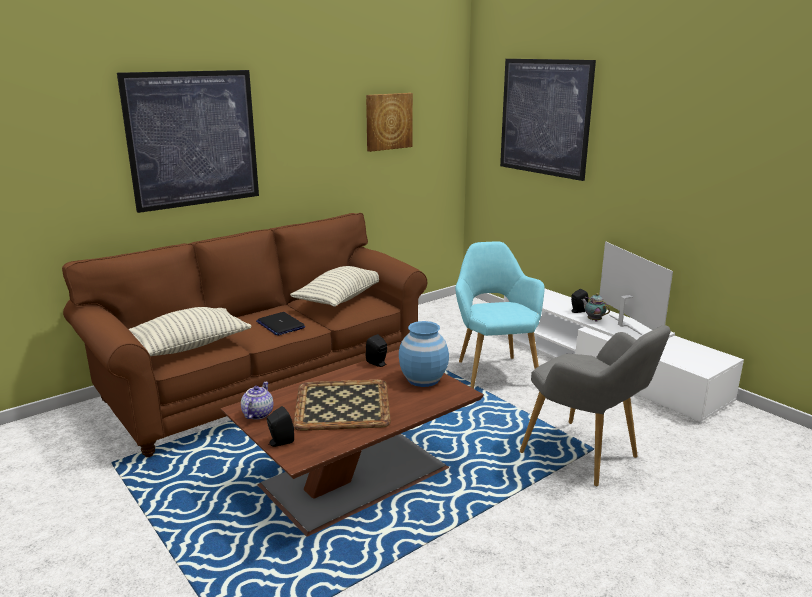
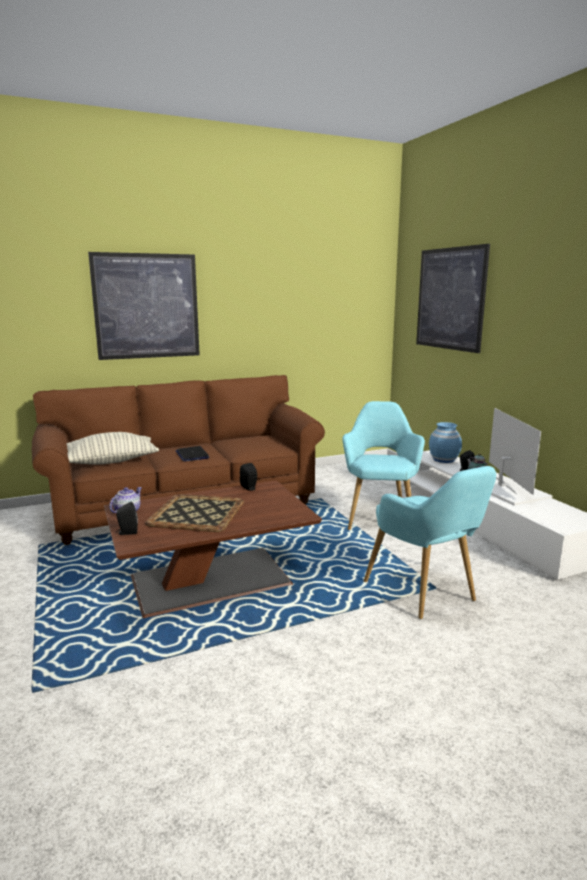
camera: 15 degrees right, 5 degrees down
(341, 299) = (252, 441): pillow -> none
(388, 121) = (318, 303): picture -> none
(423, 379) = (278, 502): blue vase -> blue vase (443, 459)
(586, 457) = (425, 594): grey armchair -> turquoise armchair

